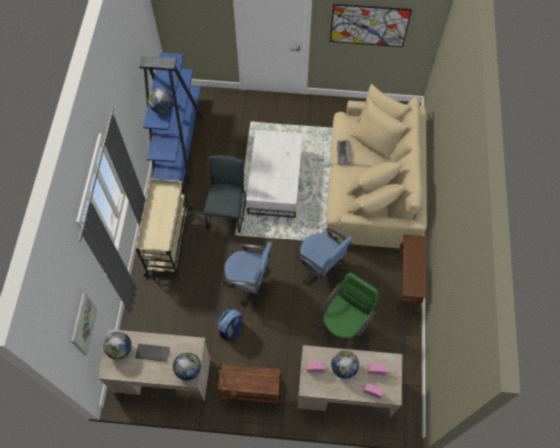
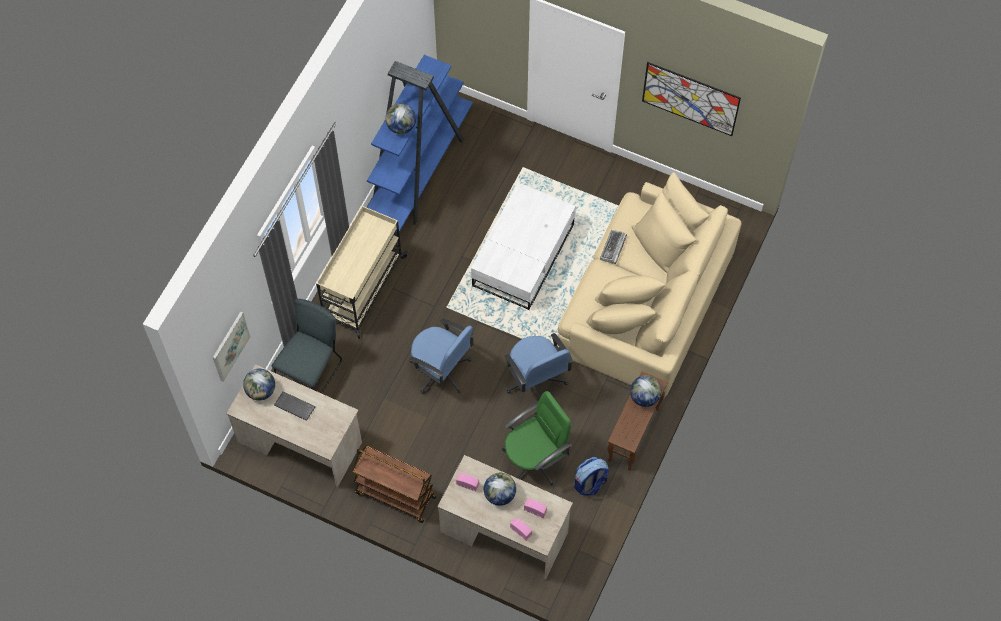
camera: 20 degrees right, 0 degrees up
(188, 369) = (327, 437): globe -> globe (644, 397)
(227, 211) = (448, 274): grey chair -> grey chair (311, 371)
(231, 329) = (398, 418): backpack -> backpack (590, 483)

